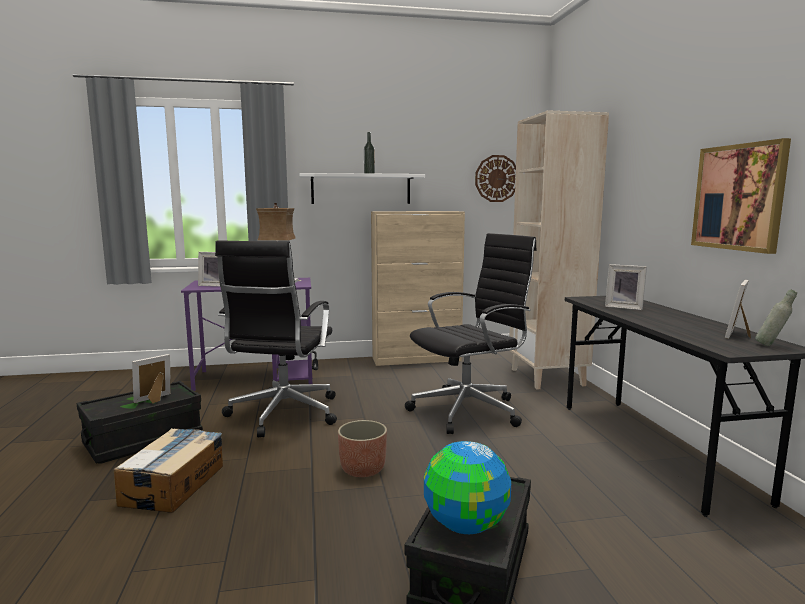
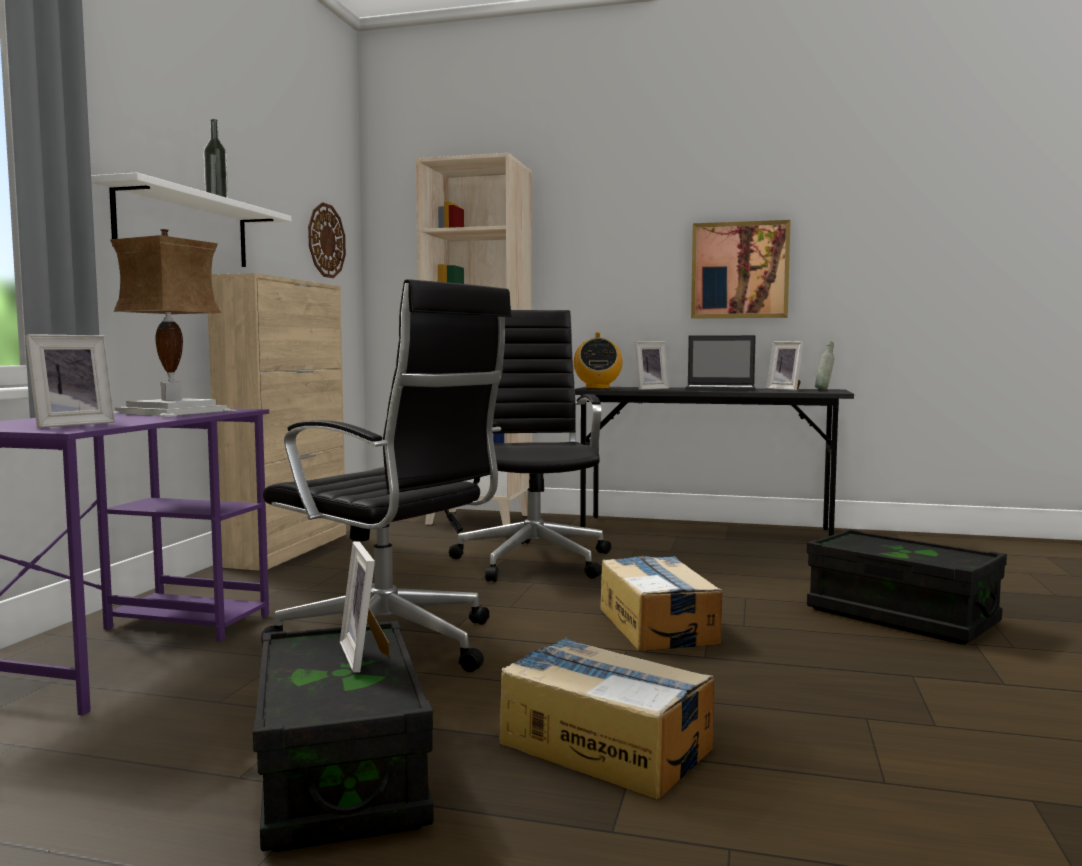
camera: 65 degrees left, 5 degrees down
(363, 469) = (658, 625): planter -> cardboard box
(466, 525) = (931, 556): globe -> none
(596, 299) = (597, 388): none -> radio
(671, 321) = (721, 389): none -> laptop

